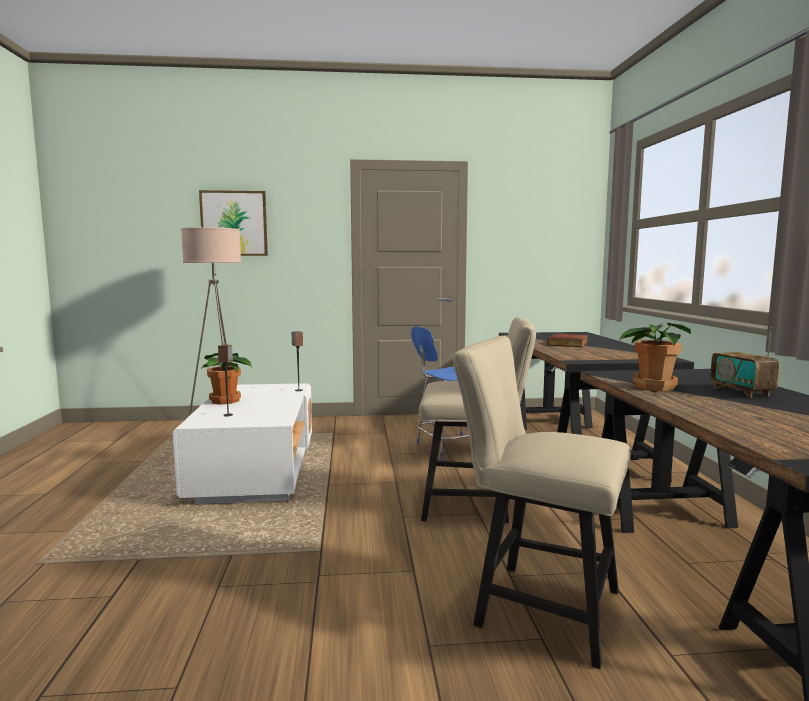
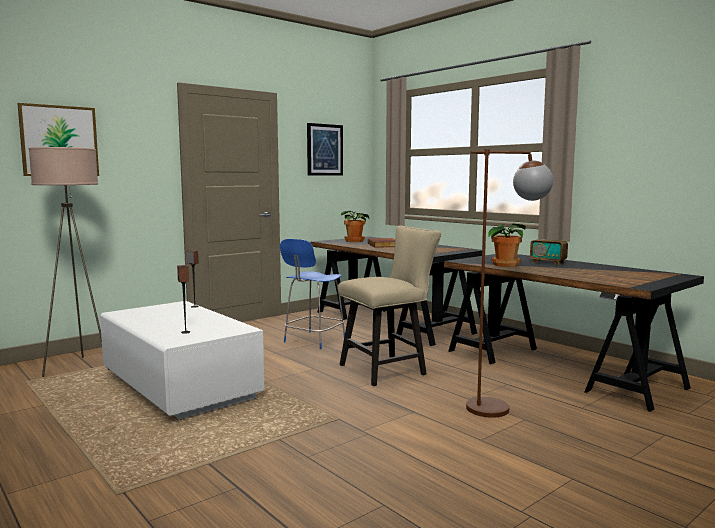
camera: 35 degrees left, 0 degrees up
(226, 401) = (150, 323): potted plant -> potted plant (355, 241)
(531, 225) = (324, 150): none -> picture
(536, 606) = (502, 407): beige chair -> brown floor lamp

